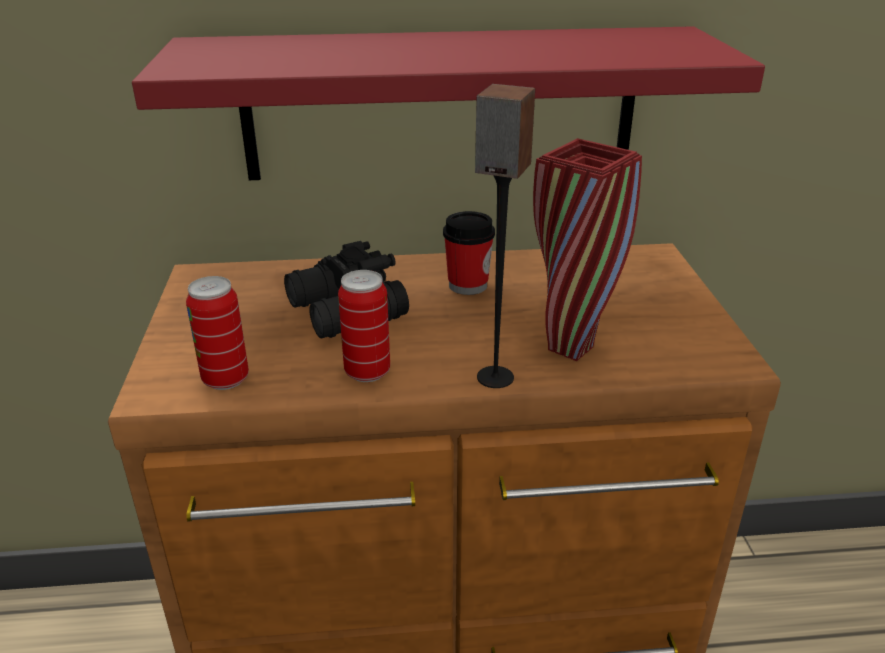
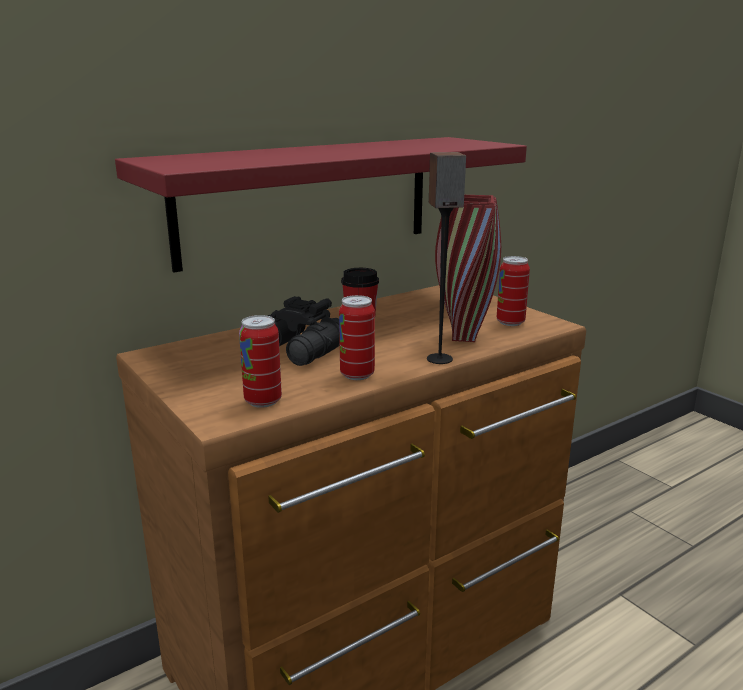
camera: 30 degrees left, 10 degrees down
(668, 339) = (510, 322): none -> can

